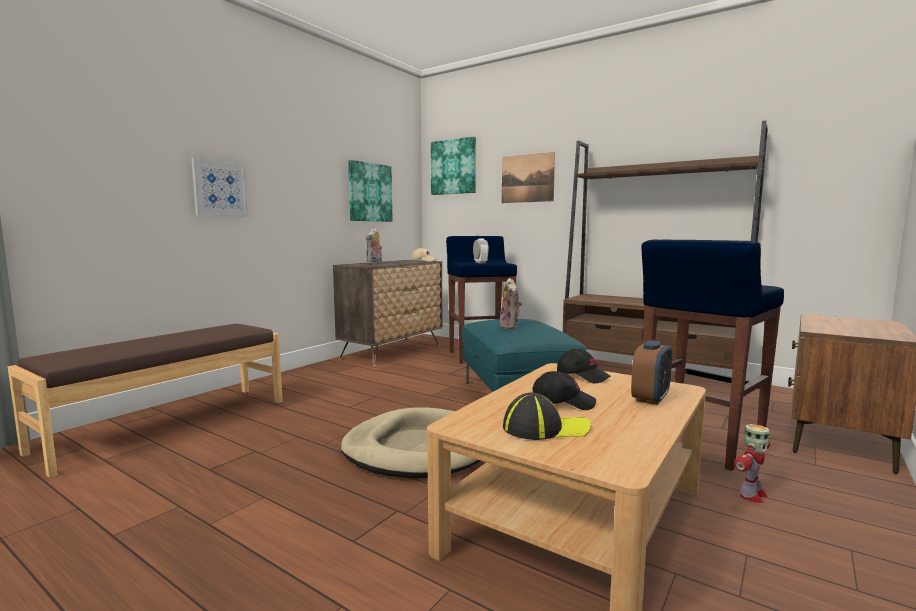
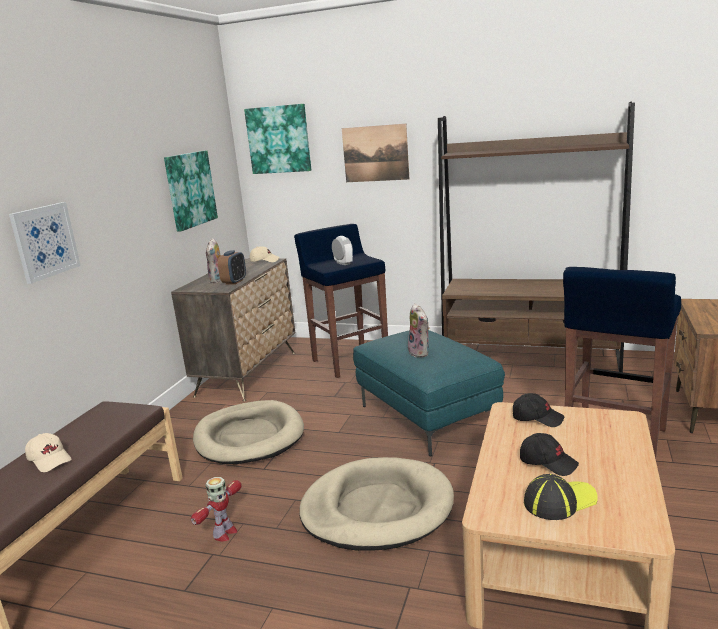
camera: 15 degrees left, 10 degrees up
(156, 341) = (50, 460): none -> beige cap
(357, 386) = (249, 436): none -> beige dog bed
(562, 403) = (548, 462): black cap -> black cap turned 45 degrees clockwise
(650, 398) = (612, 439): alarm clock -> alarm clock (234, 282)
(751, 495) = (679, 490): toy robot -> toy robot (224, 533)

